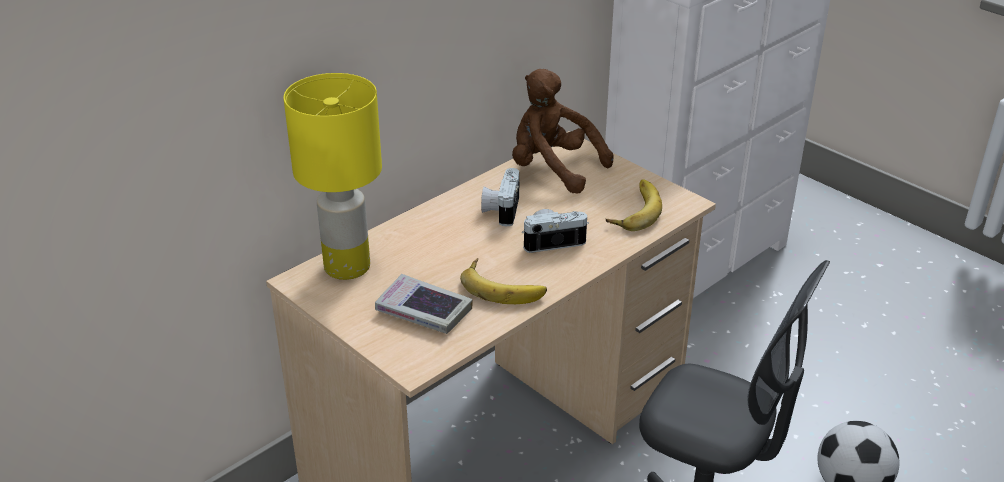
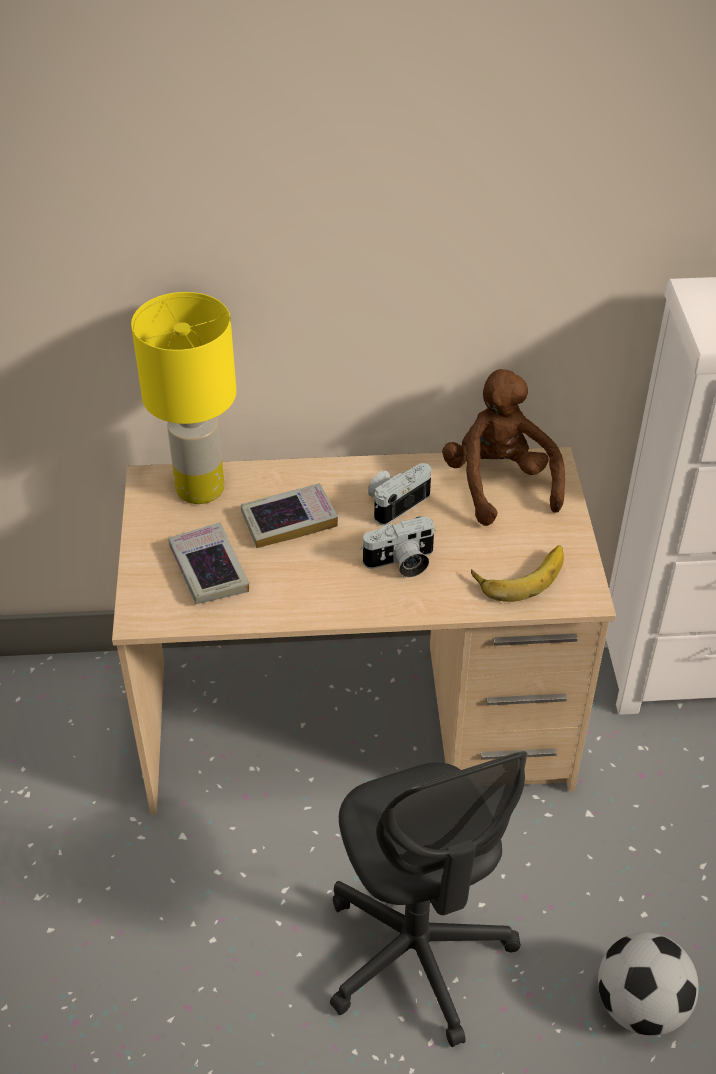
camera: 40 degrees right, 10 degrees up
(441, 254) = (289, 520): none -> book
(504, 286) = (301, 585): banana -> none
(552, 240) = (401, 563): camera -> camera turned 135 degrees clockwise

